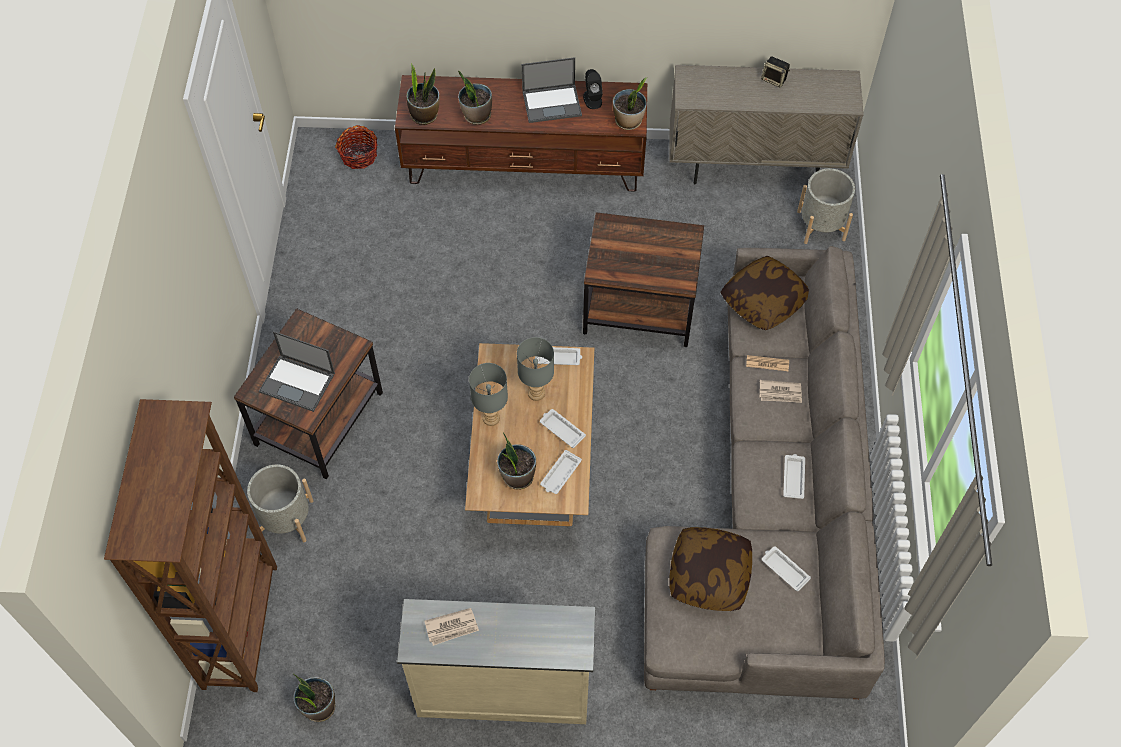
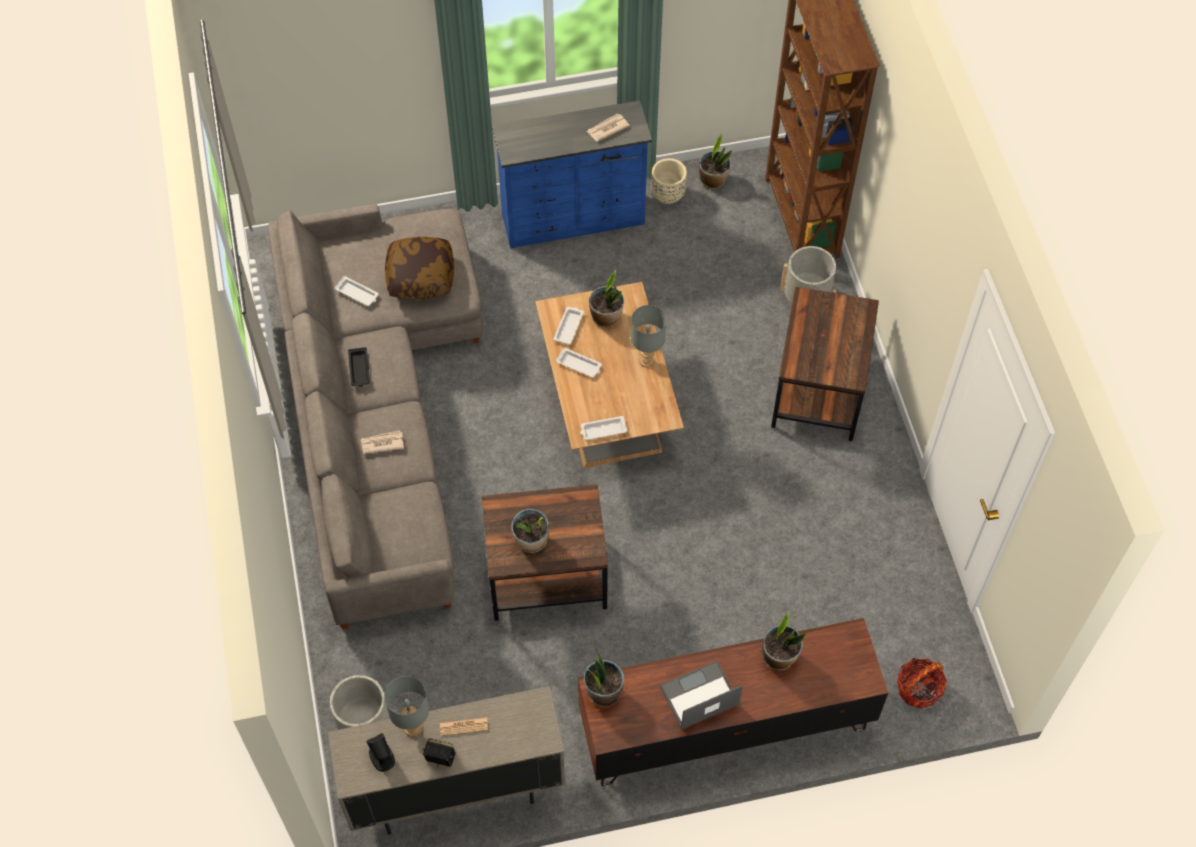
camera: 165 degrees right, 0 degrees up
(298, 382) = (827, 324): laptop -> none
(380, 699) = (668, 194): none -> beige planter
(424, 115) = (837, 642): potted plant -> potted plant (531, 541)
(502, 691) = (574, 220): beige dresser -> blue dresser
(537, 392) = (613, 393): grey table lamp -> grey table lamp (412, 728)
(592, 99) = (654, 714): black speaker -> black speaker (382, 757)
(763, 300) = (413, 537): pillow -> none
(767, 363) = (399, 471): newspaper -> newspaper (464, 726)
(793, 477) = (359, 369): white tray -> black tray

